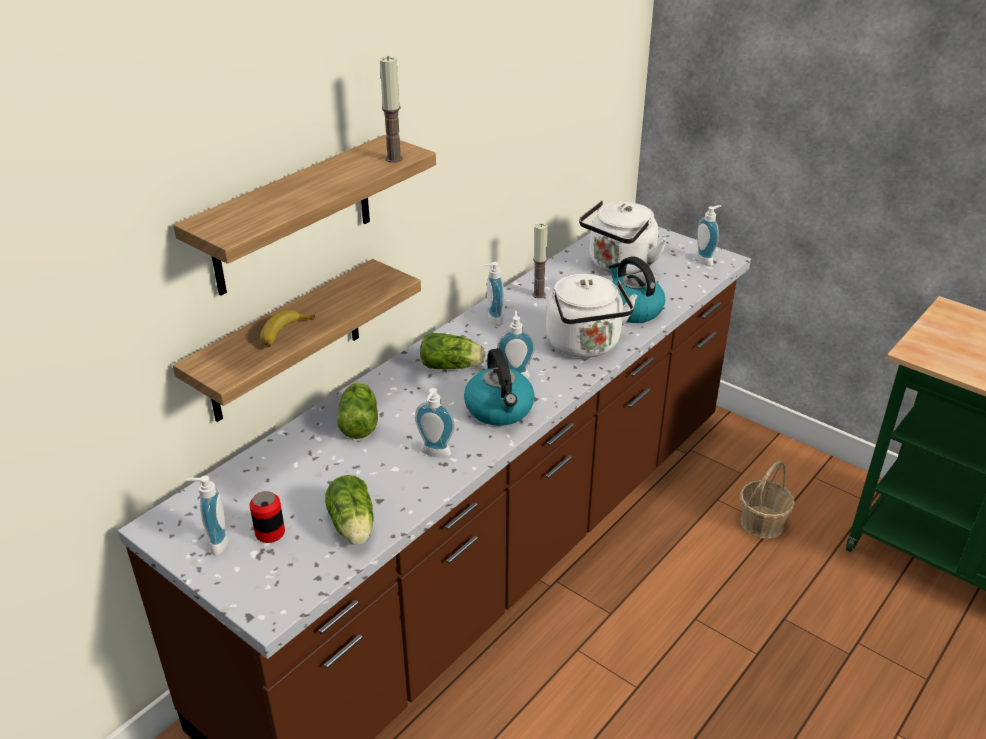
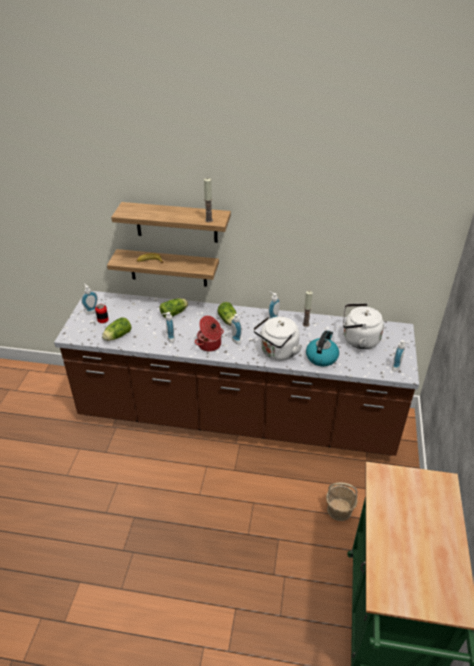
camera: 60 degrees right, 5 degrees up
(500, 410) = (210, 345): kettle -> cooking pot

